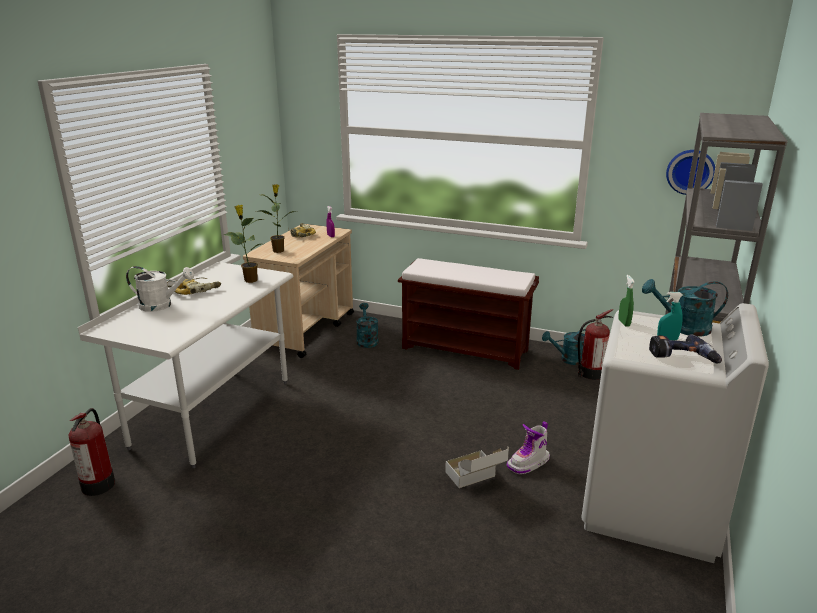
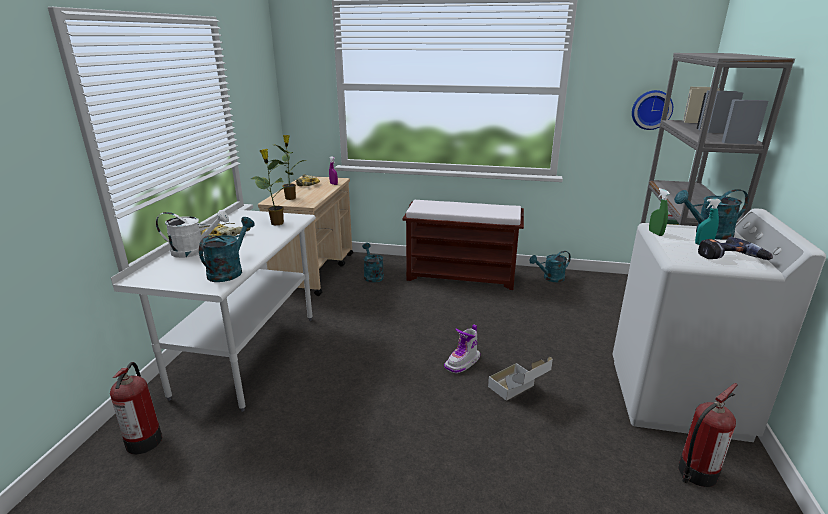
camera: 10 degrees left, 0 degrees up
(186, 329) = (229, 271): none -> turquoise watering can
(529, 463) = (557, 370): boot -> boot (463, 363)
(590, 374) = (573, 288): fire extinguisher -> fire extinguisher (696, 473)

